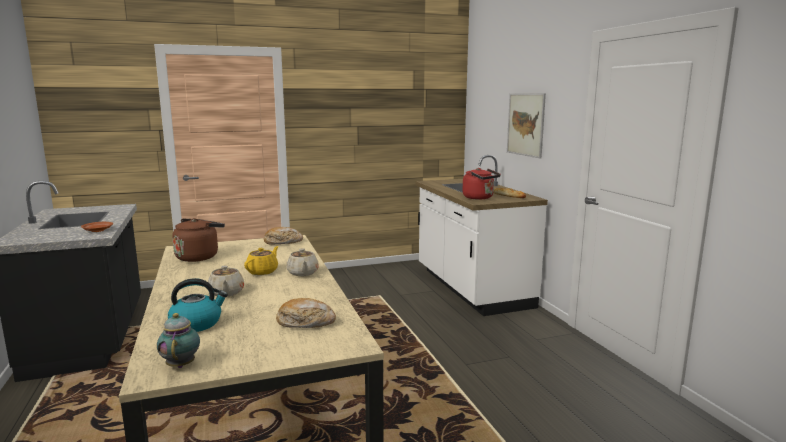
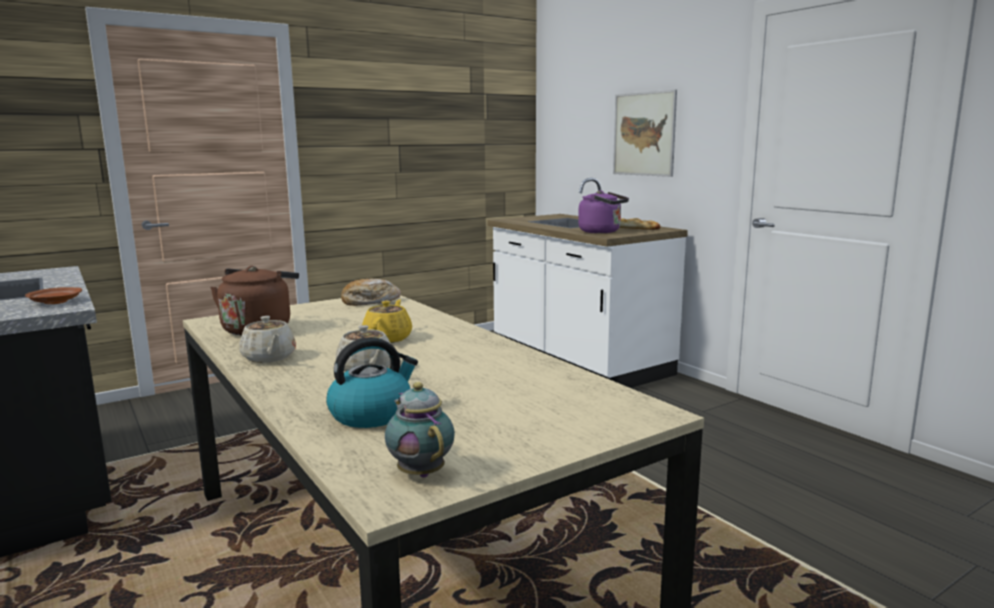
camera: 15 degrees left, 0 degrees up
(302, 273) = (452, 335): beige teapot -> beige teapot (269, 358)
(305, 322) = (541, 393): bread -> none
(479, 198) = (602, 232): red kettle -> purple kettle

